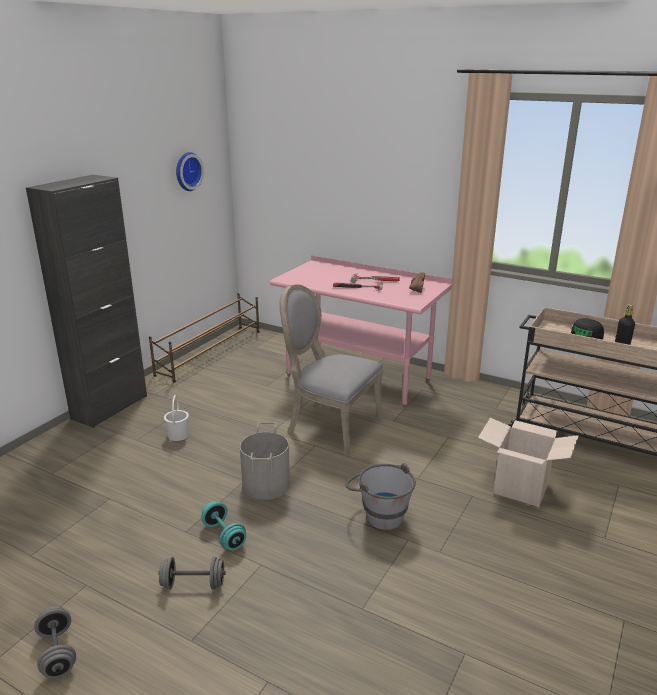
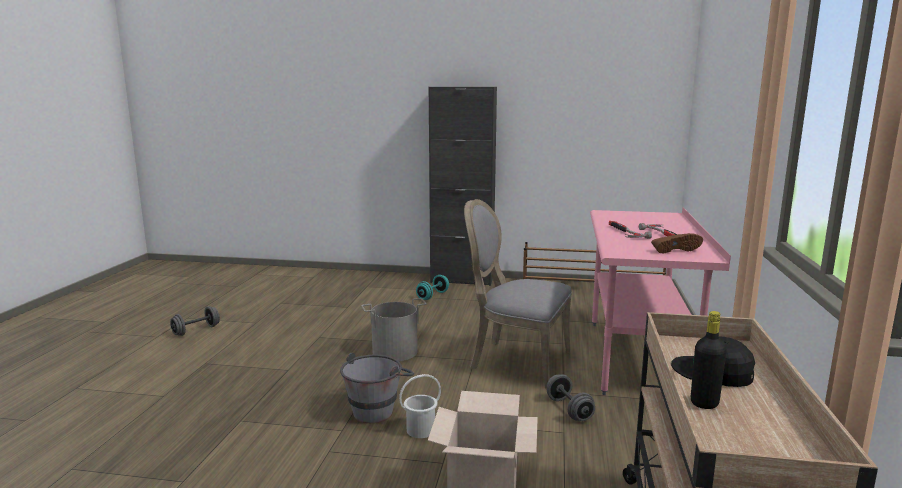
camera: 70 degrees right, 10 degrees down
(178, 435) = (443, 307): white bucket -> white bucket (420, 430)
(187, 171) = (615, 102): wall clock -> none
(193, 584) = (261, 352): grey dumbbell -> grey dumbbell (569, 409)
(224, 536) = (318, 350): turquoise dumbbell -> turquoise dumbbell (432, 296)
(330, 426) = (516, 361): grey chair -> grey chair turned 75 degrees counterclockwise

